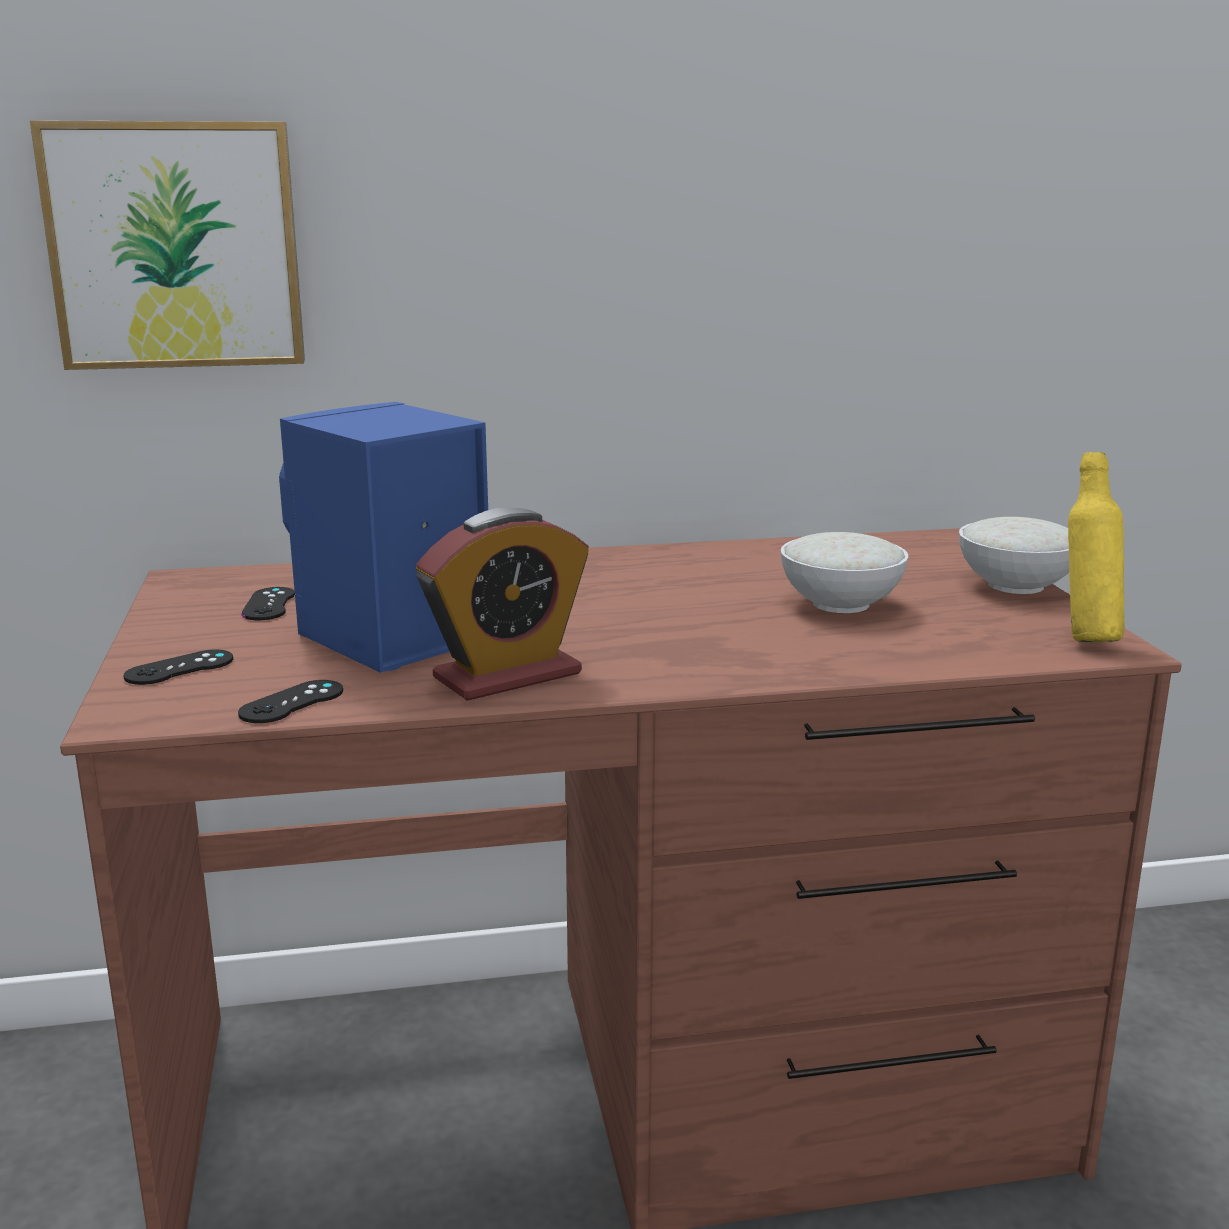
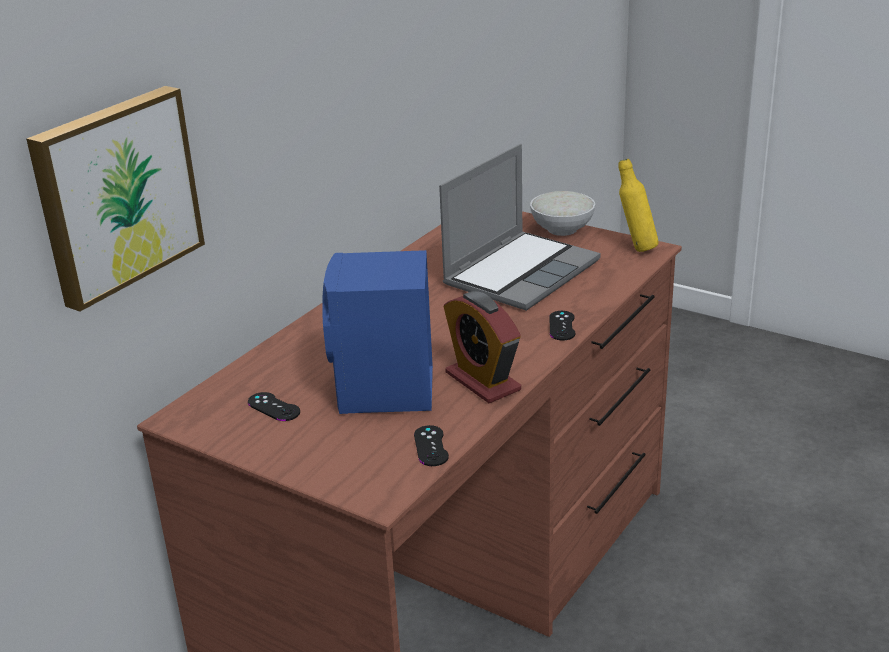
camera: 45 degrees left, 10 degrees up
(179, 668) = (332, 462): black game controller -> black game controller (562, 326)
(507, 676) = (482, 381): alarm clock -> alarm clock turned 135 degrees clockwise
(841, 603) = (521, 272): white bowl -> laptop

